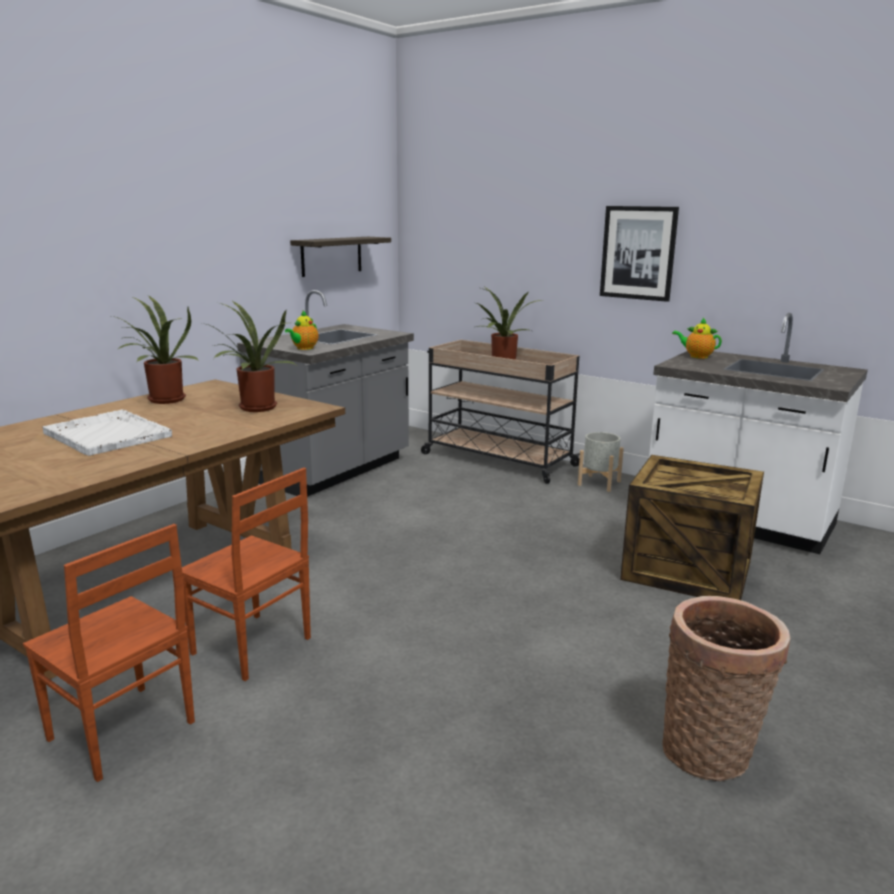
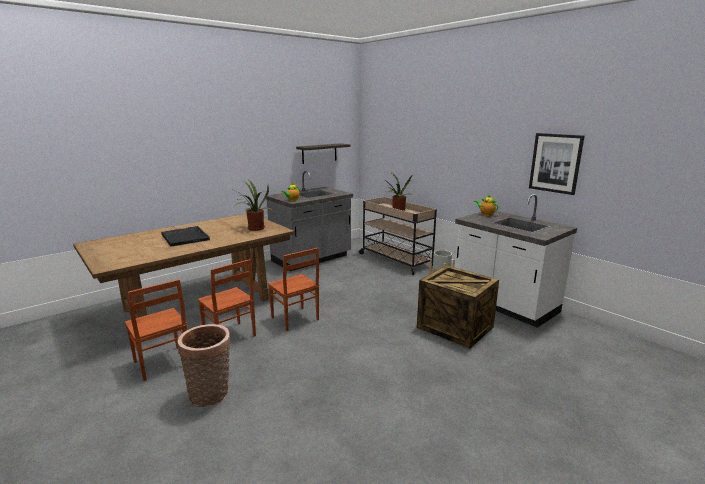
camera: 15 degrees right, 0 degrees up
(107, 434) = (185, 237): white tray -> black tray
(162, 400) = (219, 222): potted plant -> none
(373, 592) = (295, 319): none -> brown chair
(638, 253) = (466, 156): picture -> picture (555, 163)
(711, 751) = (403, 413): basket -> basket (211, 395)

